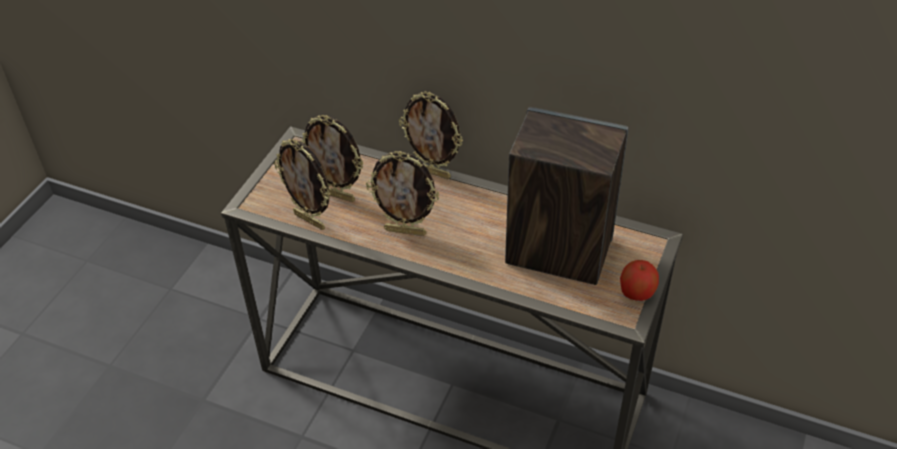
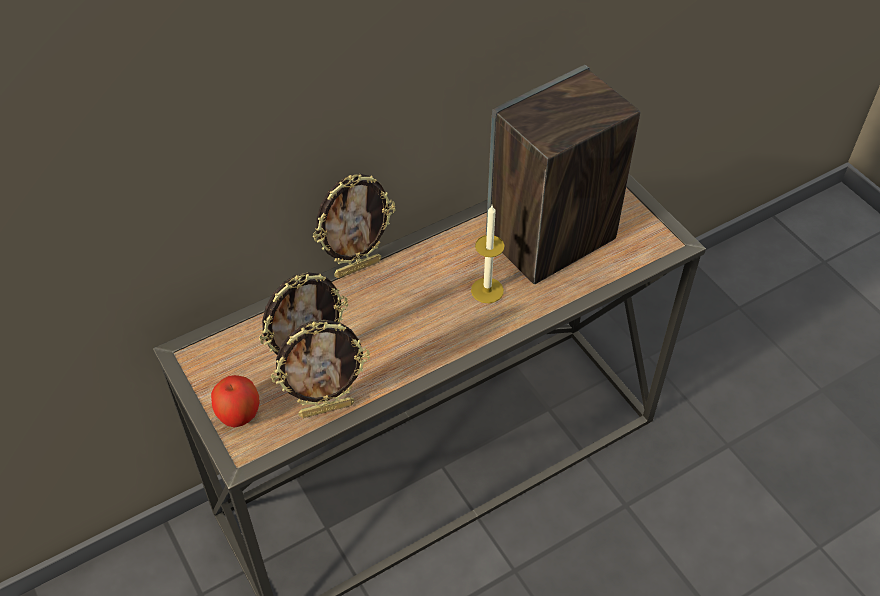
camera: 55 degrees left, 5 degrees up
(406, 231) = (419, 336): picture frame -> none
(477, 243) = (487, 290): none -> candle
(636, 293) = (647, 218): apple -> apple (238, 414)

